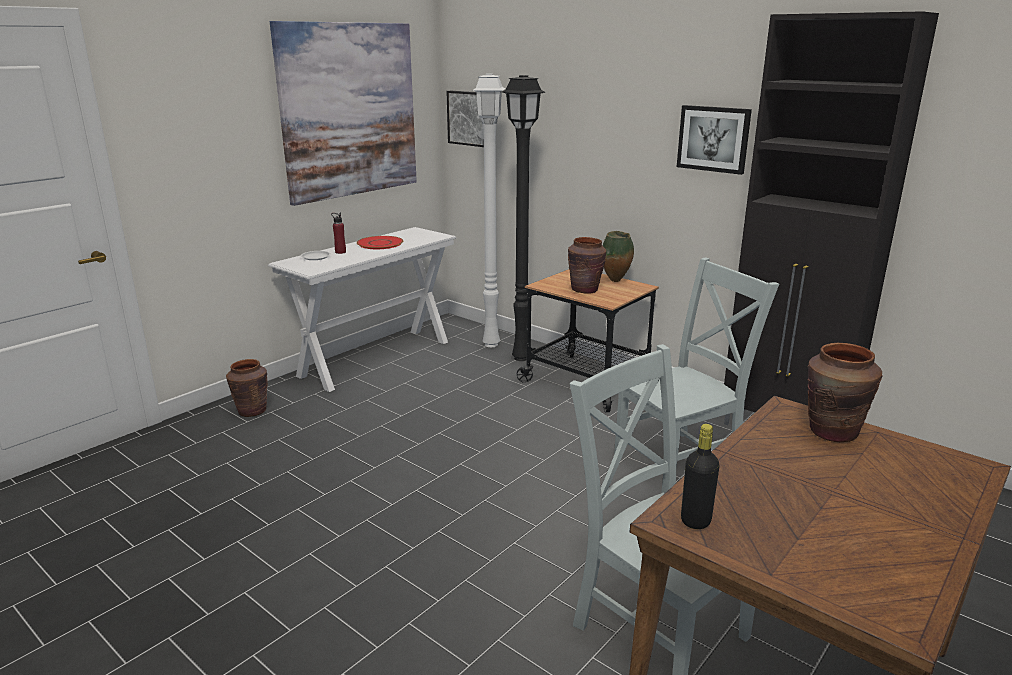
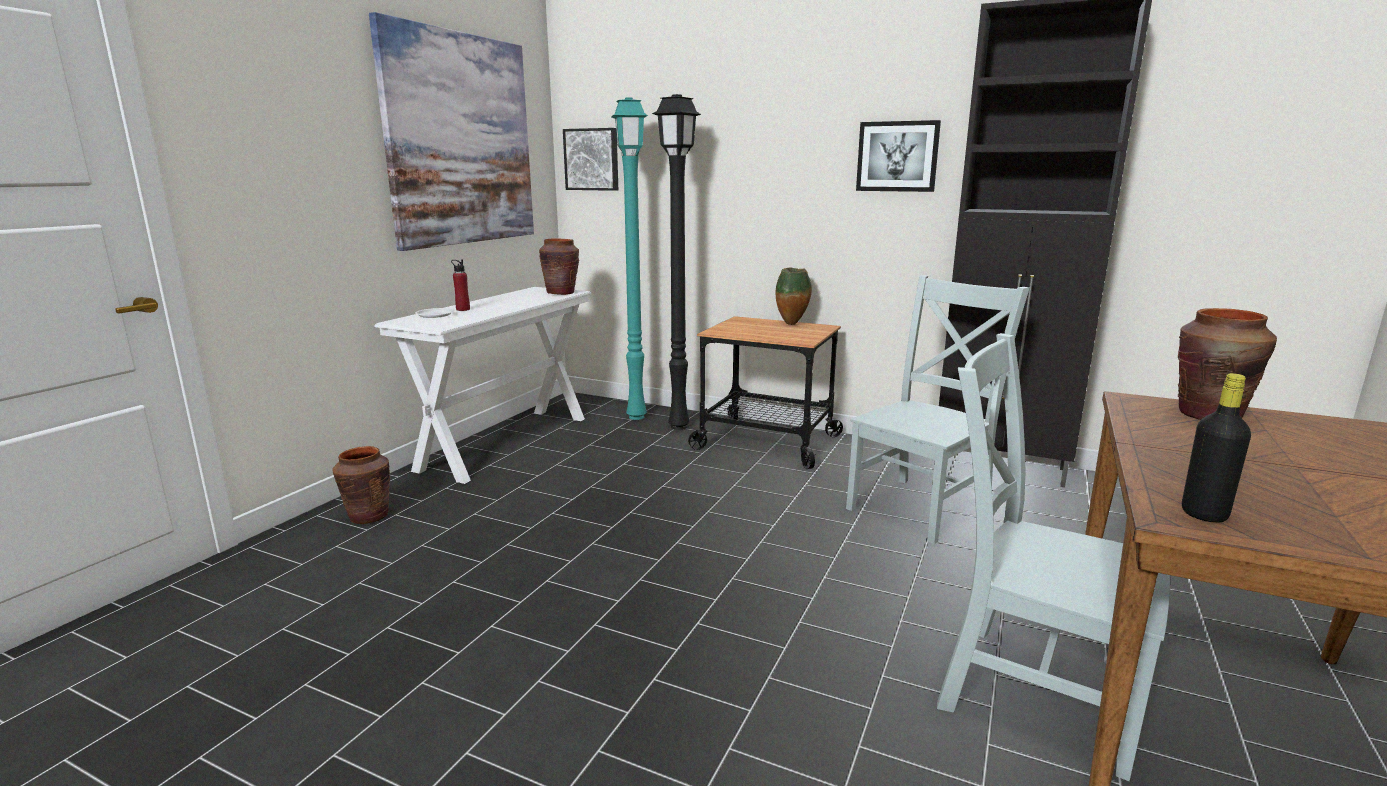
camera: 15 degrees left, 5 degrees down
(380, 243) = (506, 301): red plate -> none
(492, 344) = (637, 416): white floor lamp -> turquoise floor lamp
(585, 289) = (767, 332): brown vase -> brown vase (561, 293)

